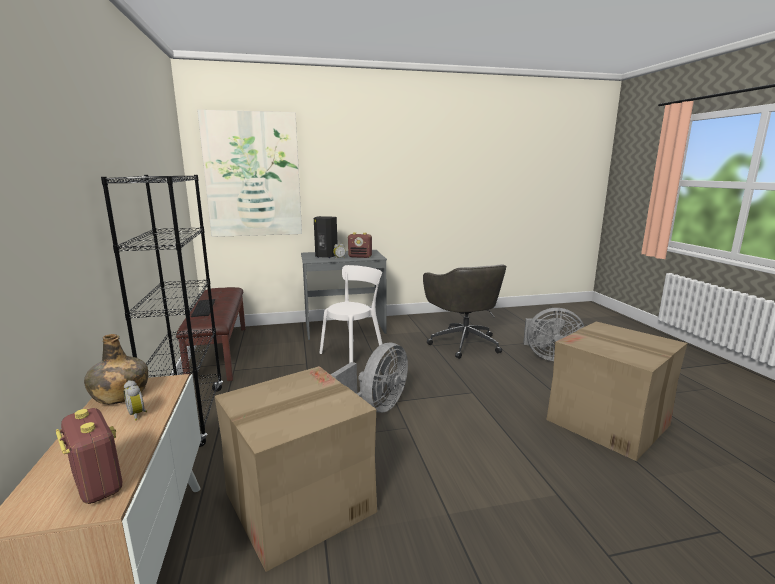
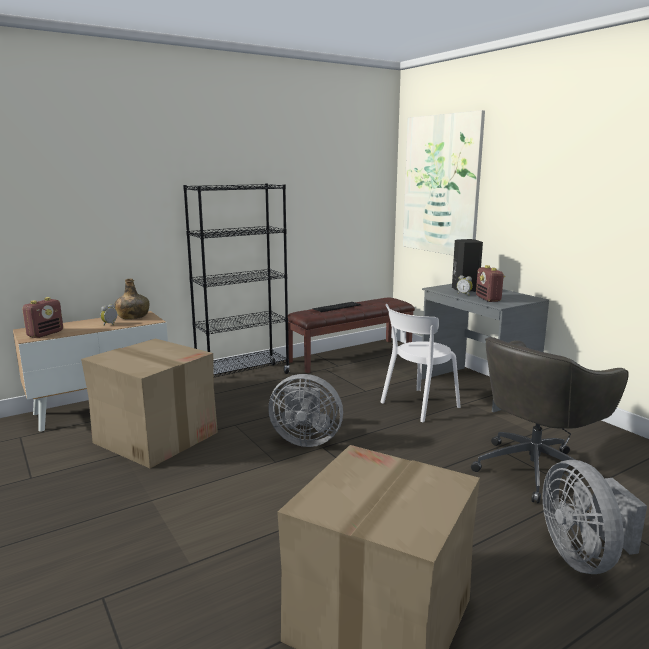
camera: 70 degrees right, 0 degrees up
(354, 352) = (417, 405): white chair -> white chair turned 120 degrees clockwise

